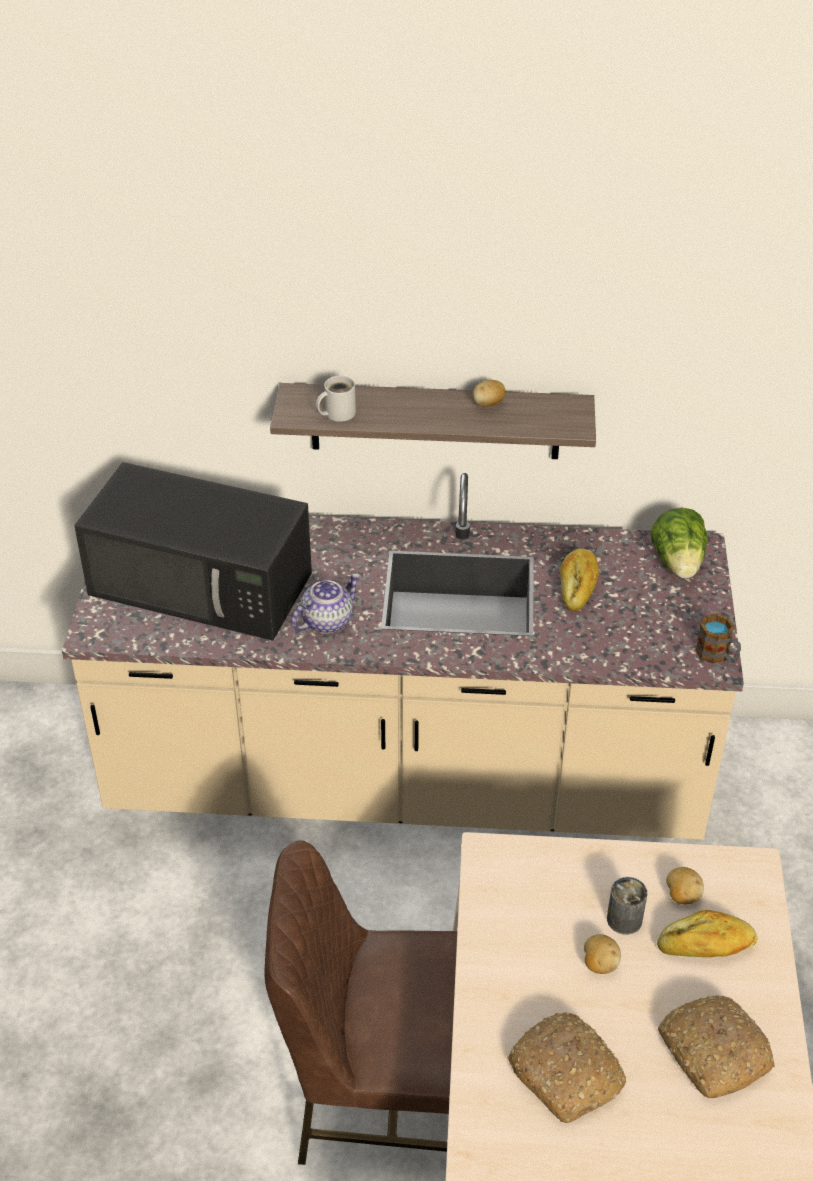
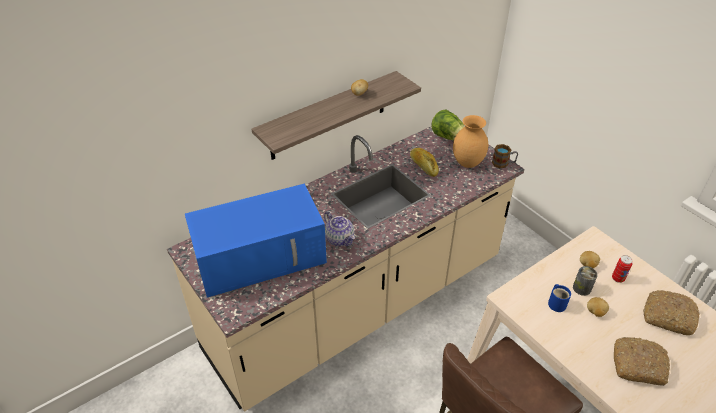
camera: 40 degrees left, 0 degrees up
(204, 583) = (262, 256): black microwave -> blue microwave
(327, 620) = (340, 239): teapot -> teapot turned 135 degrees clockwise
(337, 413) = (297, 128): white mug -> none
(556, 912) = (557, 303): none -> blue mug
(655, 622) = (468, 163): none -> brown vase
(705, 947) = (617, 278): bread -> can

